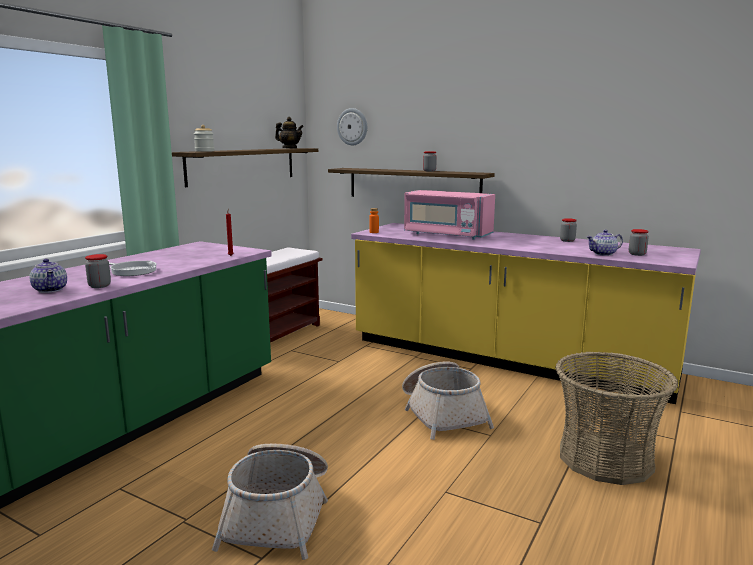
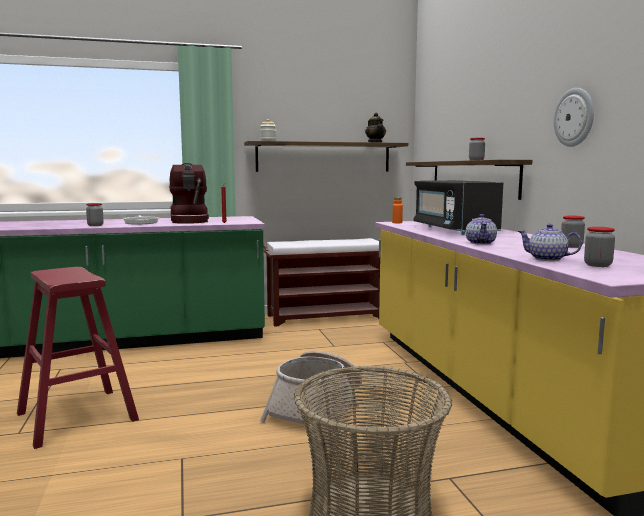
camera: 45 degrees right, 5 degrees down
(50, 289) = (73, 224): teapot -> teapot (481, 243)
(170, 258) = (190, 220): none -> coffee machine
(279, 514) = (77, 416): basket -> red stool
(352, 126) = (438, 119): wall clock -> wall clock (574, 117)
(446, 235) = (453, 230): pink microwave -> black microwave

